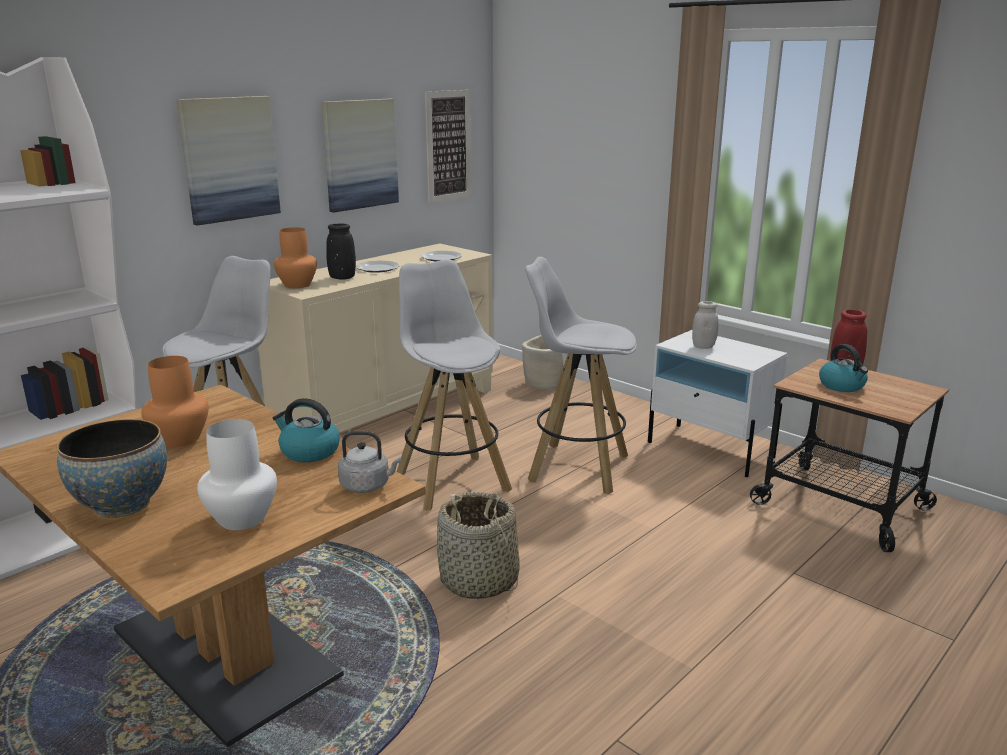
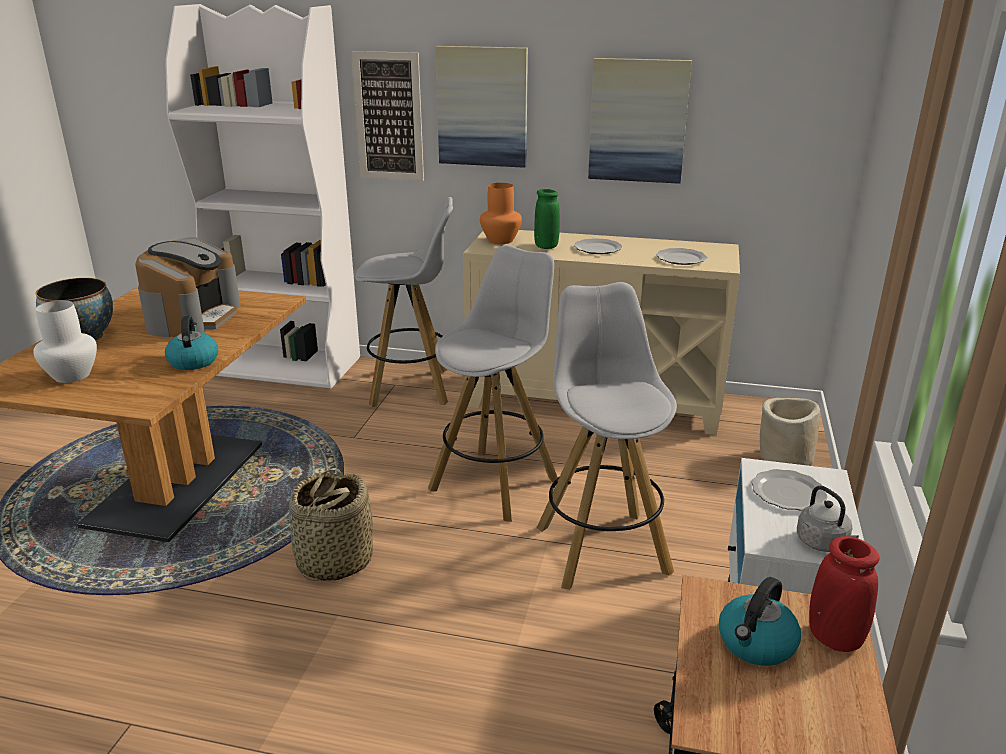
camera: 60 degrees right, 5 degrees up
(178, 439) = (193, 317): orange vase -> coffee machine
(342, 278) = (546, 246): black vase -> green vase
(367, 486) = (140, 398): grey kettle -> grey kettle (823, 543)
(448, 146) = (780, 127): picture -> picture (388, 117)
(703, 346) = (787, 493): white jar -> plate

